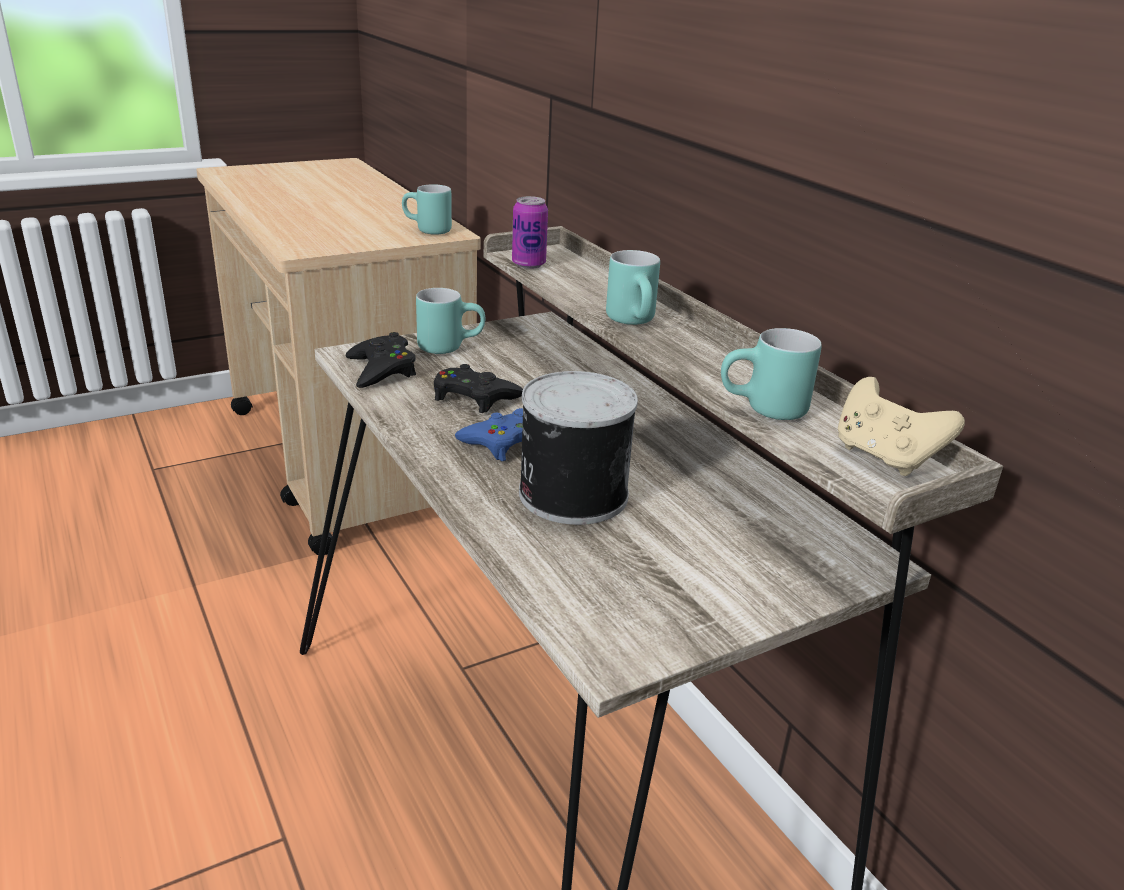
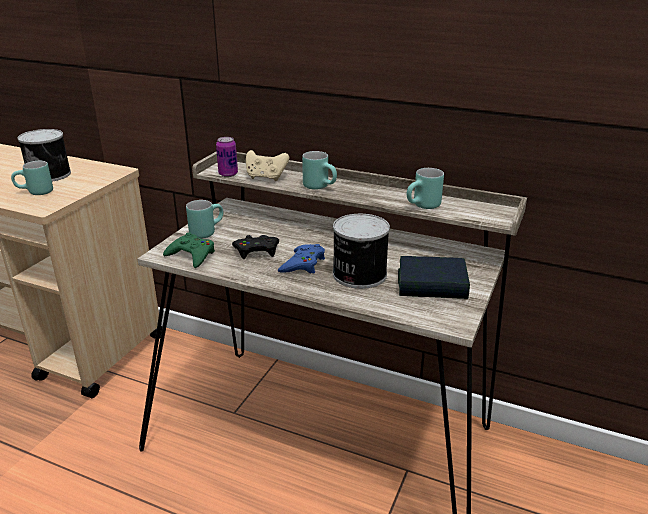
camera: 35 degrees left, 0 degrees up
(368, 216) = (50, 174): none -> can
(381, 369) = (191, 255): black game controller -> green game controller
(426, 230) = (101, 173): turquoise mug -> turquoise mug (35, 193)
(673, 567) = (432, 285): none -> book
(884, 457) = (483, 209): beige game controller -> beige game controller (266, 177)

